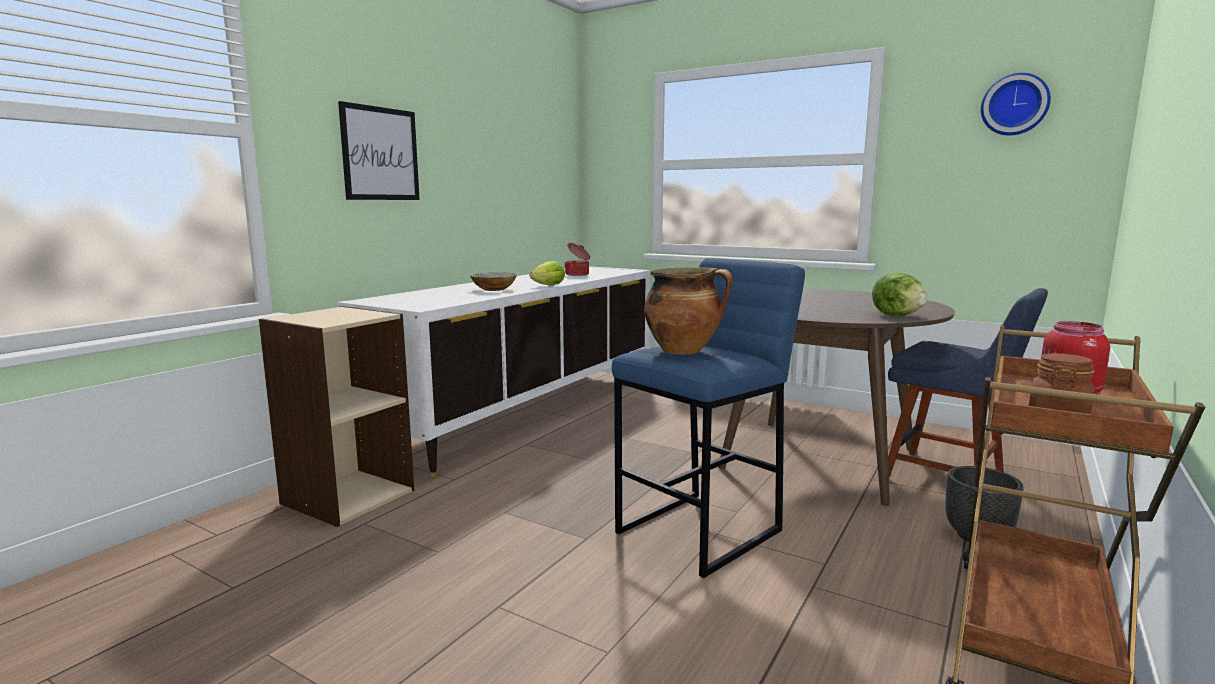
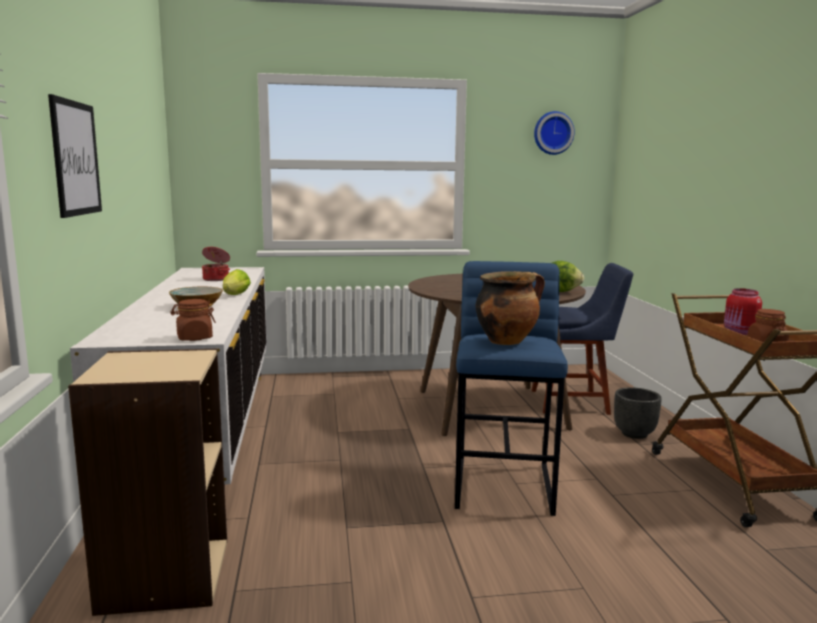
camera: 40 degrees left, 0 degrees up
(416, 306) = (194, 338): none -> brown jar

